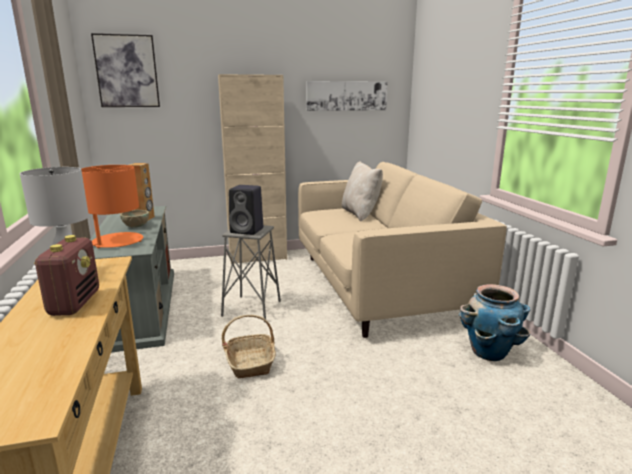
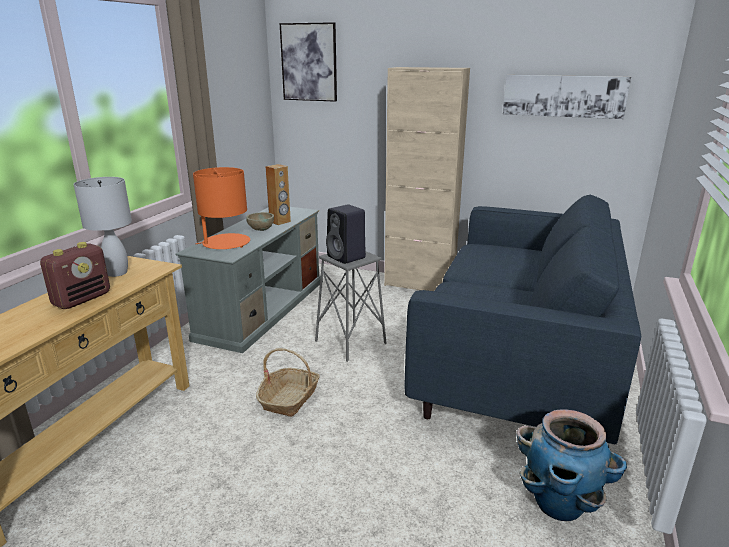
camera: 35 degrees right, 5 degrees up
(360, 214) = (530, 262): beige pillow -> none
(377, 285) = (516, 360): beige sofa -> blue sofa

